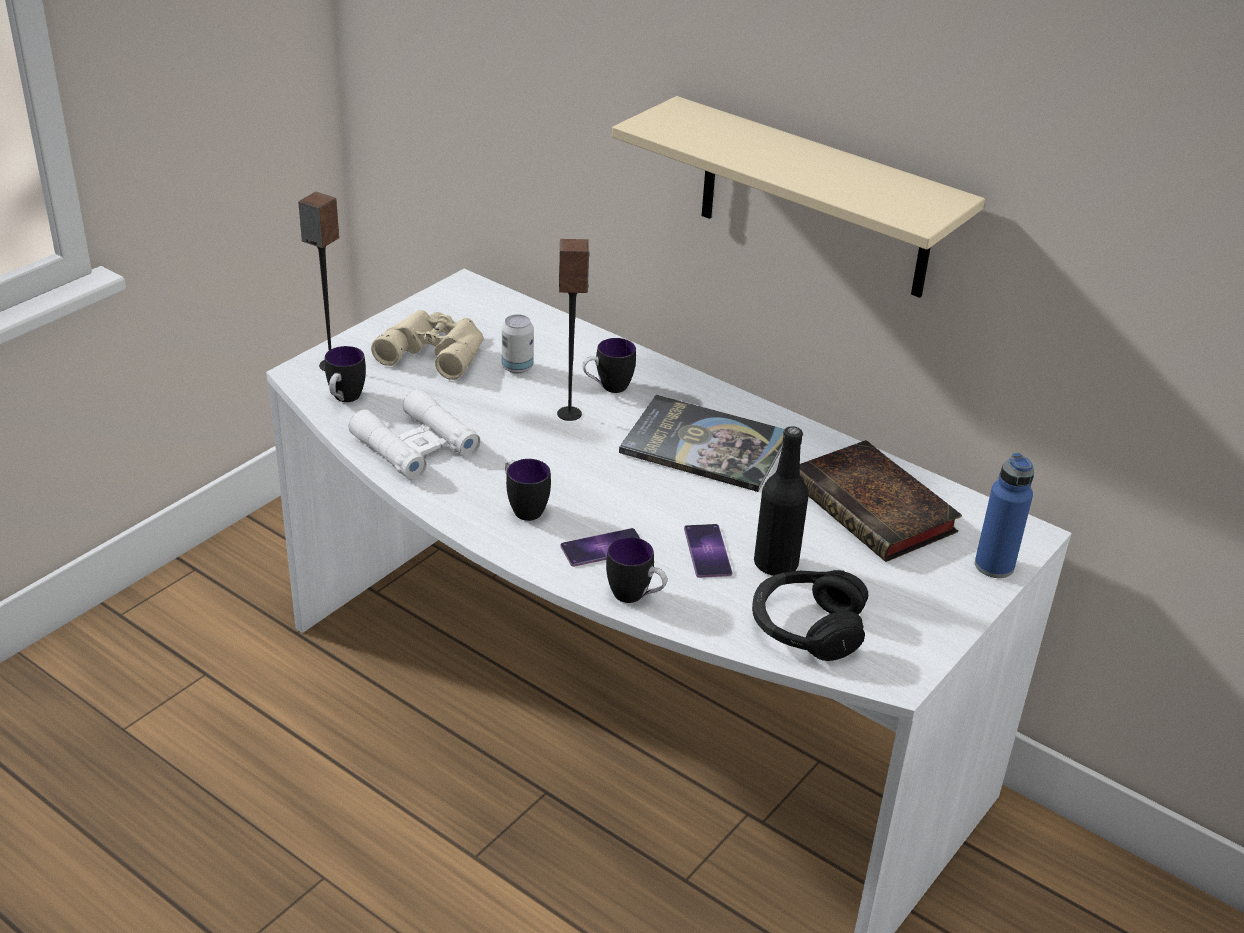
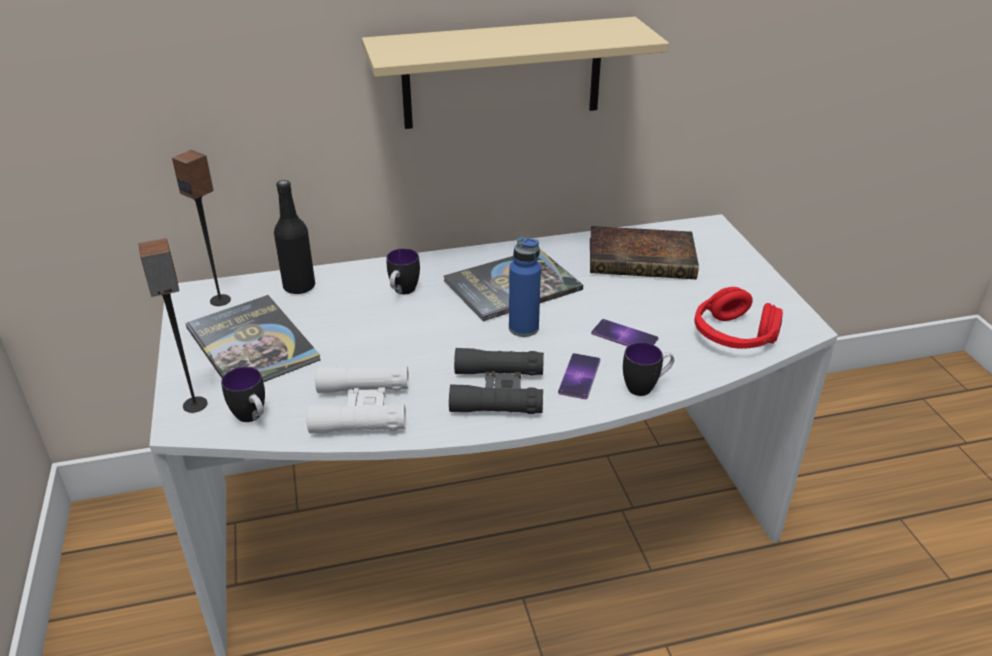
camera: 50 degrees left, 0 degrees up
(435, 350) = (252, 344): beige binoculars -> book
(517, 367) = (327, 317): can -> none
(523, 508) = (497, 390): mug -> black binoculars
(570, 414) = (412, 321): speaker -> speaker (220, 300)
(775, 564) = (662, 317): black bottle -> black bottle (299, 287)
(806, 627) = (733, 335): black headphones -> red headphones
(994, 566) = (730, 248): blue bottle -> blue bottle (523, 328)

